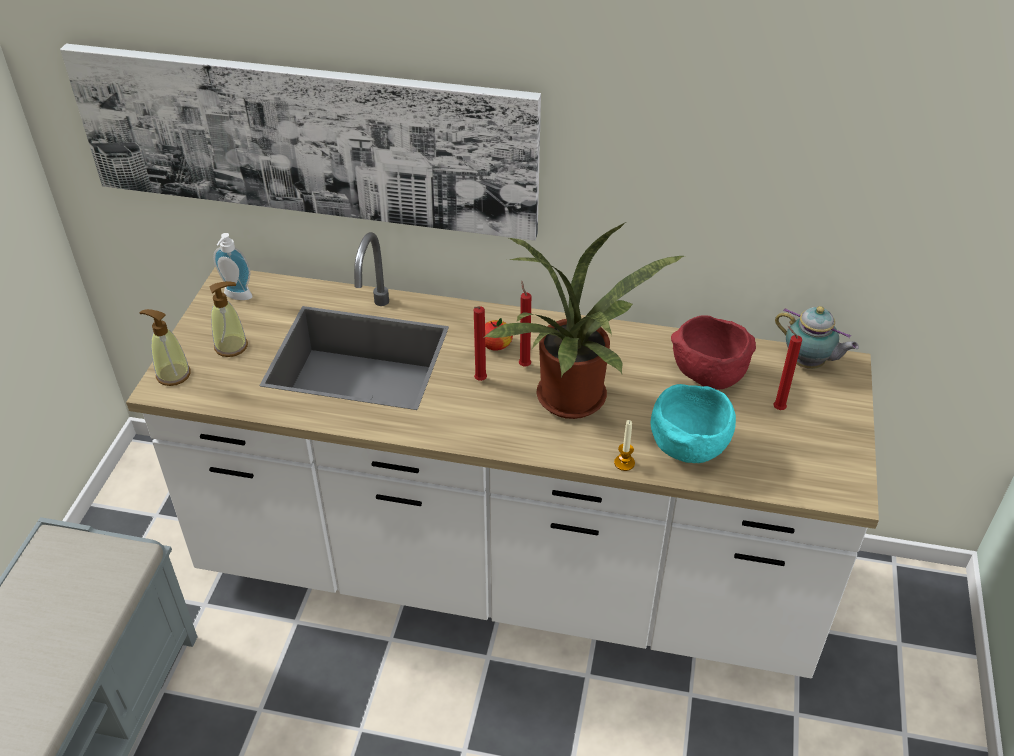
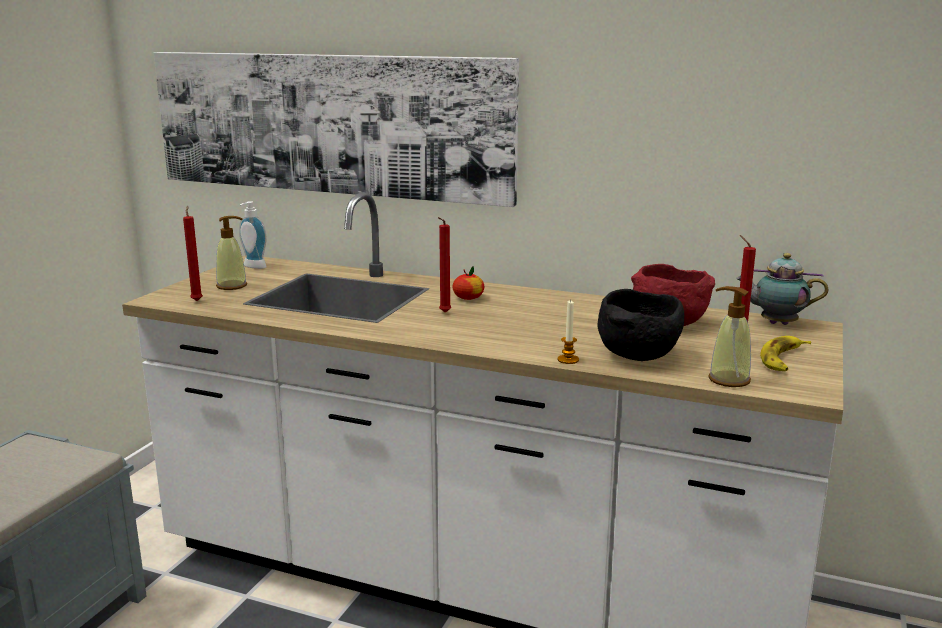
camera: 10 degrees right, 25 degrees down
(173, 374) = (172, 294): soap dispenser -> soap dispenser (728, 380)
(524, 364) = (490, 308): red candle -> red candle (197, 300)
(572, 403) = (528, 328): potted plant -> none
(688, 446) = (638, 356): turquoise bowl -> black bowl
(808, 364) = (775, 323): teapot -> teapot turned 150 degrees clockwise
(821, 436) = (783, 359): none -> banana

